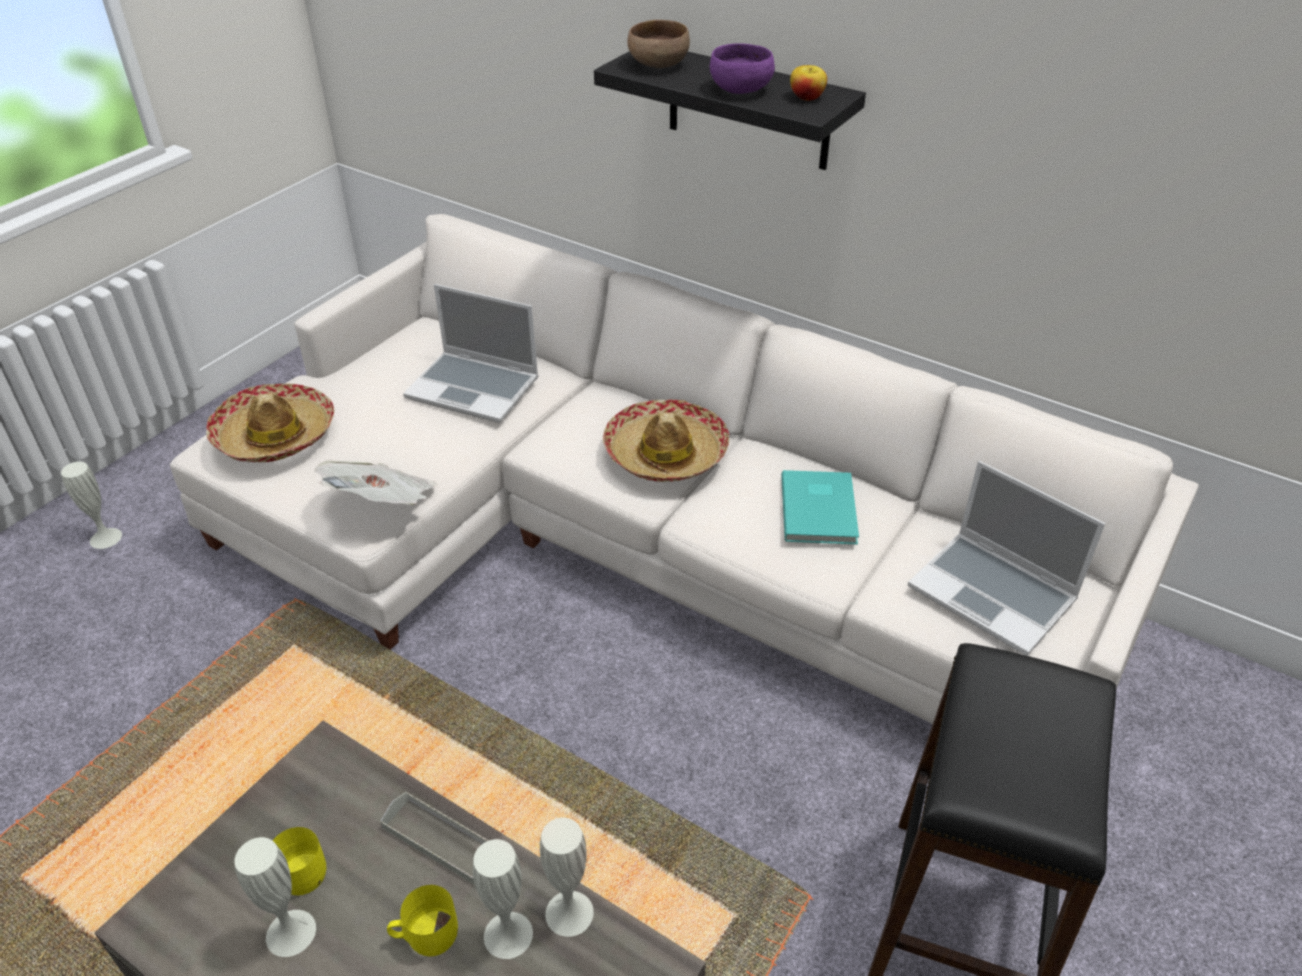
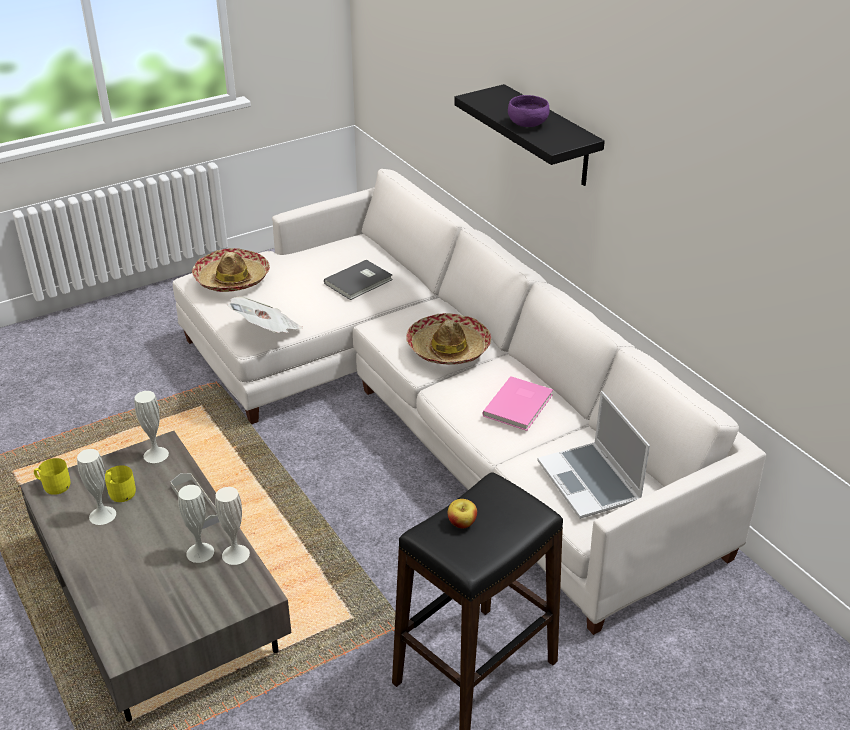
camera: 25 degrees right, 5 degrees down
(105, 538) = (136, 321): white vase -> white vase (156, 454)
(425, 934) = (162, 538): yellow mug -> yellow mug (53, 485)
(475, 388) = (360, 282): laptop -> grey book
(658, 65) = (494, 100): brown bowl -> none
(807, 97) = (563, 136): apple -> apple (462, 523)
(821, 509) = (520, 405): turquoise book -> pink book

